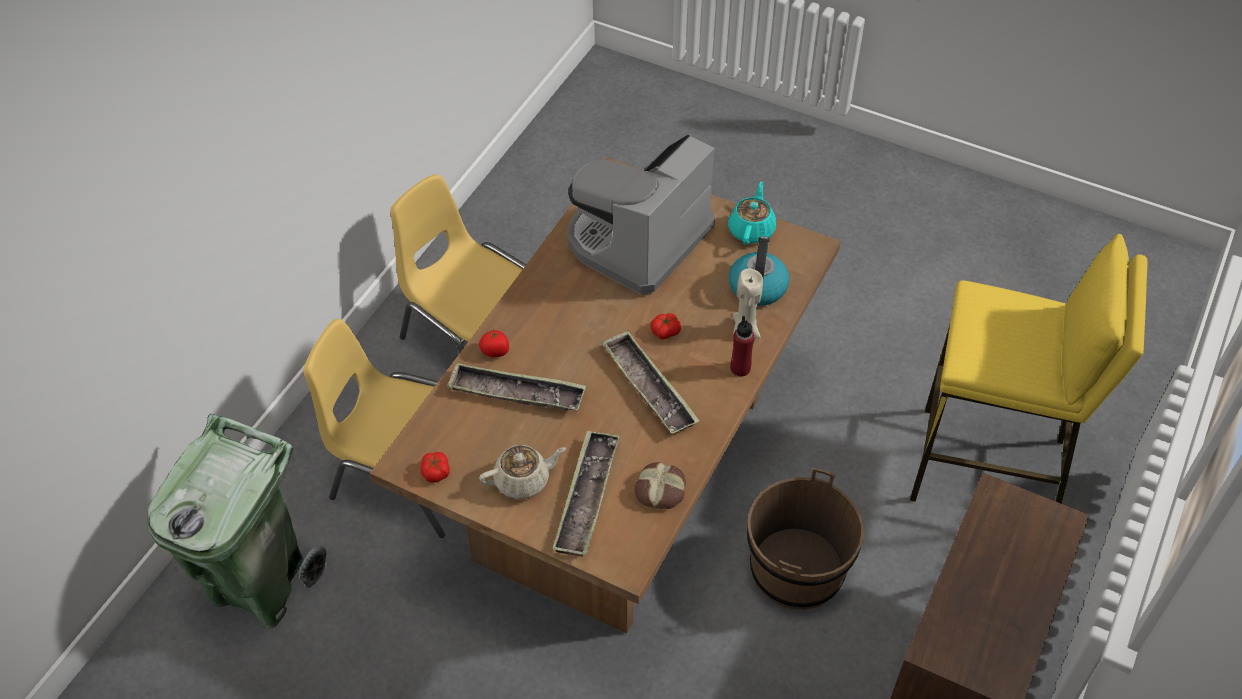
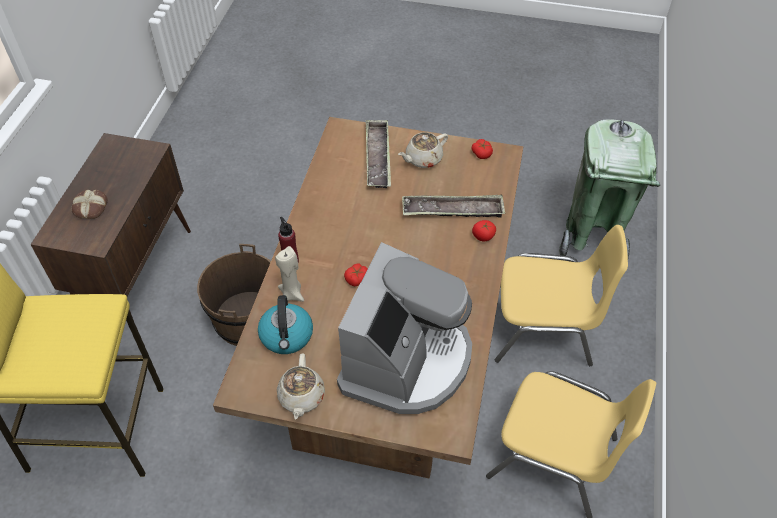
camera: 165 degrees right, 0 degrees up
(649, 387) = (357, 233): tray -> none
(661, 490) = (330, 170): bread -> bread (90, 207)
(751, 229) = (301, 397): turquoise teapot -> beige teapot

